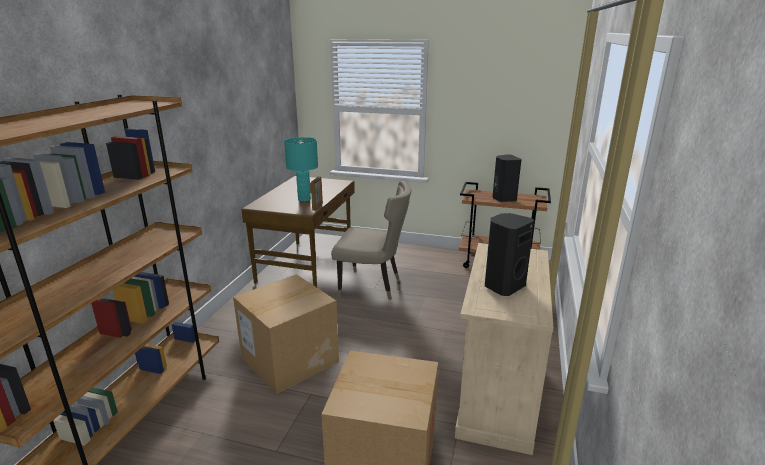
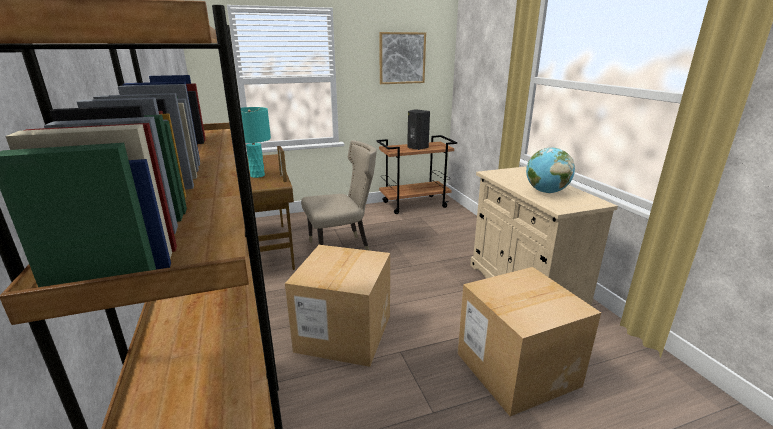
camera: 35 degrees left, 0 degrees up
(503, 286) = (546, 192): black speaker -> globe
(504, 94) = (402, 58): none -> picture

